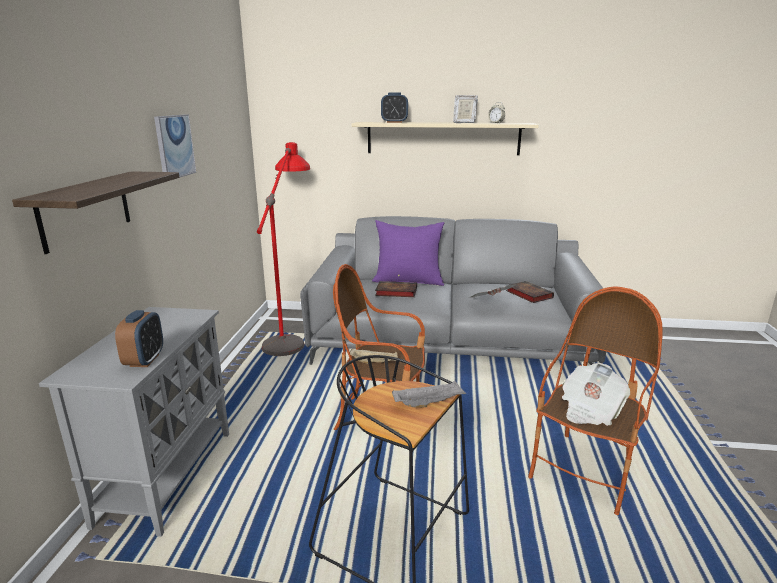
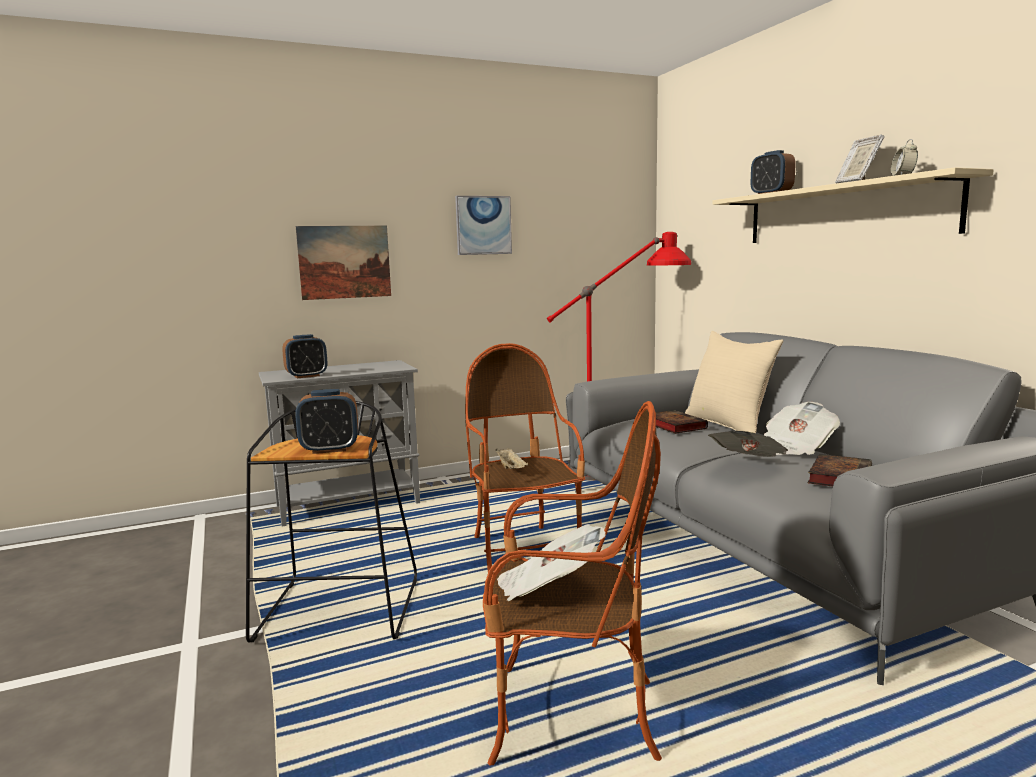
camera: 60 degrees right, 10 degrees down
(86, 210) = (344, 262): shelf -> picture
(408, 281) = (729, 424): purple pillow -> beige pillow
(429, 403) = (330, 449): grey tray -> alarm clock
(476, 285) = (796, 448): none -> newspaper

